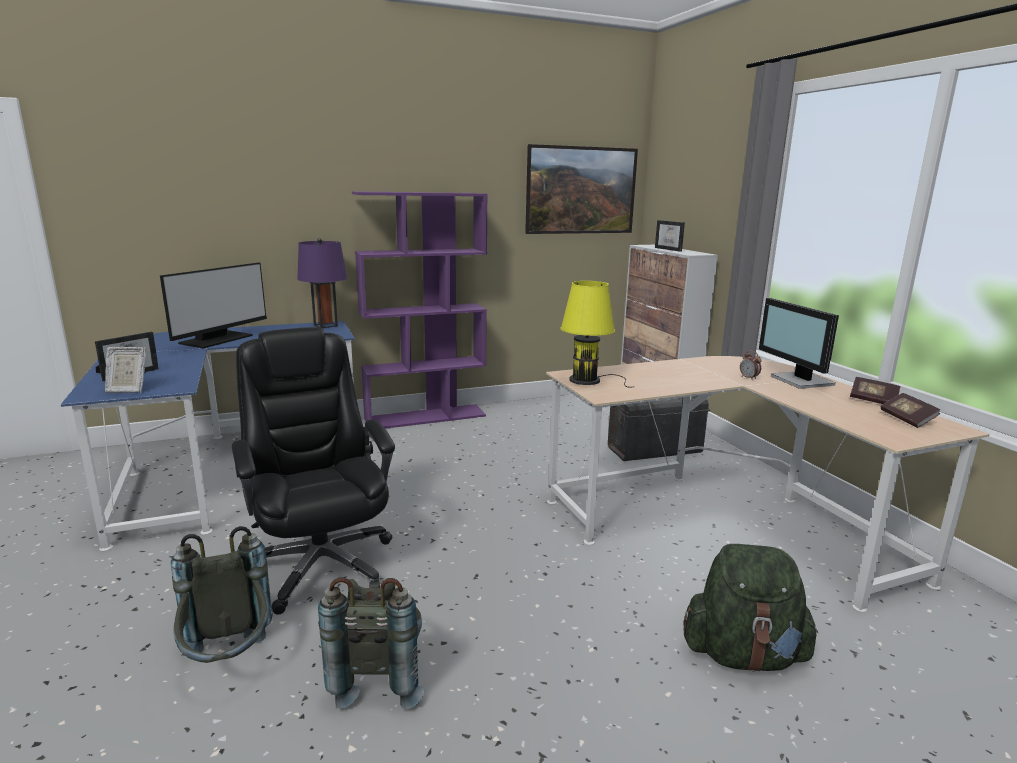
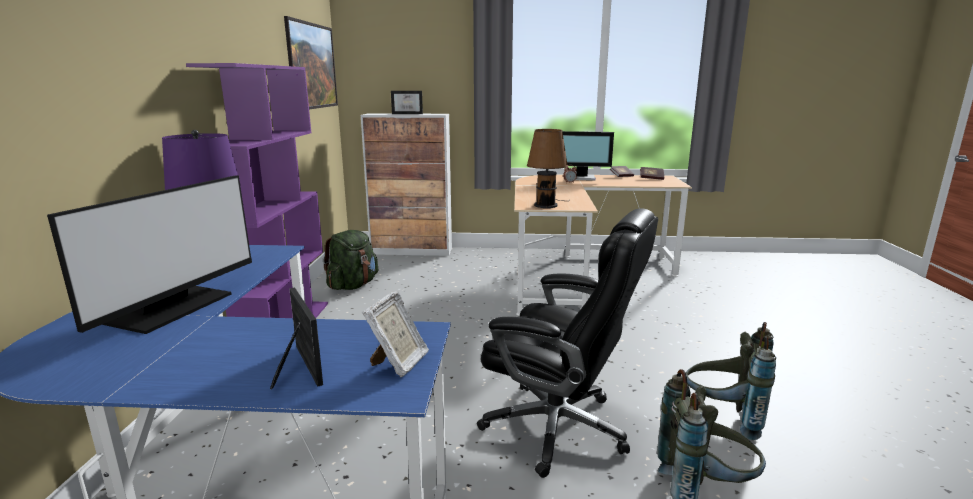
camera: 65 degrees left, 0 degrees up
(217, 339) = (172, 308): monitor -> monitor turned 60 degrees clockwise
(321, 563) = (559, 428): black office chair -> black office chair turned 150 degrees counterclockwise
(588, 380) = (546, 205): yellow table lamp -> brown table lamp
(654, 450) = (470, 266): grey storage box -> none
(743, 655) = (709, 308): green backpack -> green backpack (353, 285)

